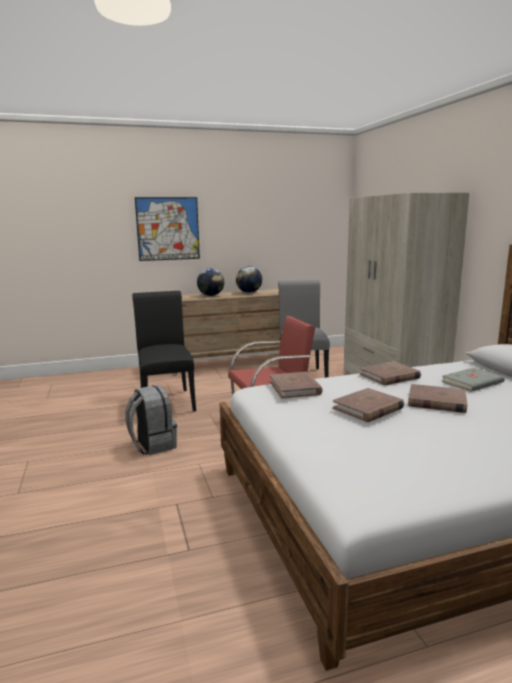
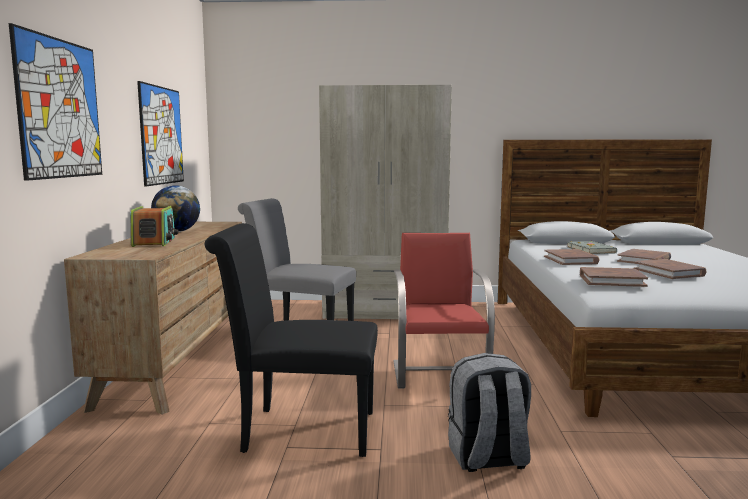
camera: 70 degrees left, 5 degrees down
(211, 295) = (154, 242): globe -> radio
(272, 235) = (161, 135): none -> picture

